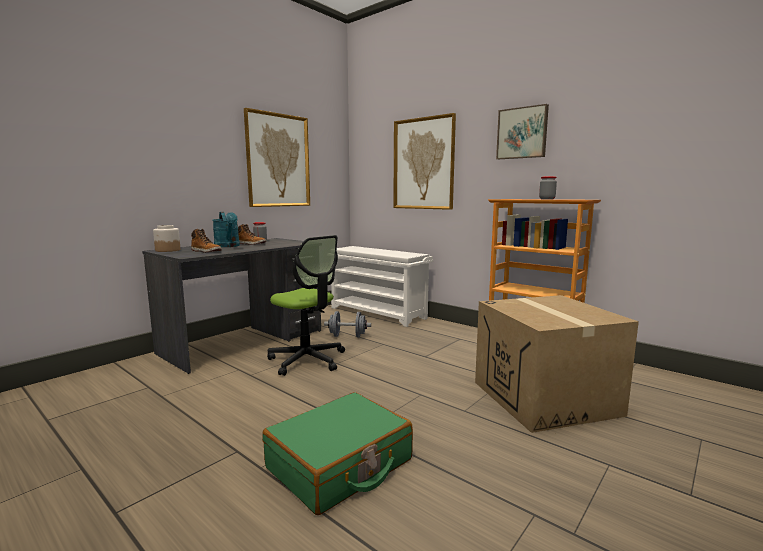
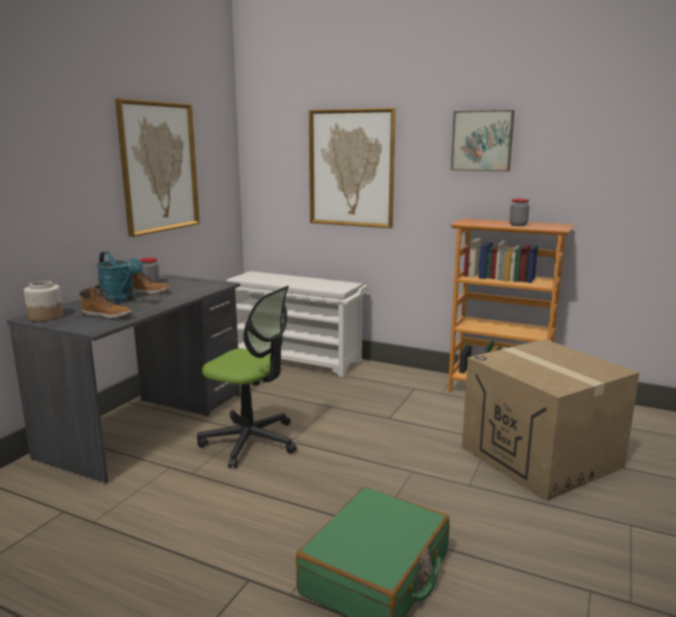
camera: 15 degrees left, 5 degrees up
(347, 336) = (279, 399): grey dumbbell -> none

